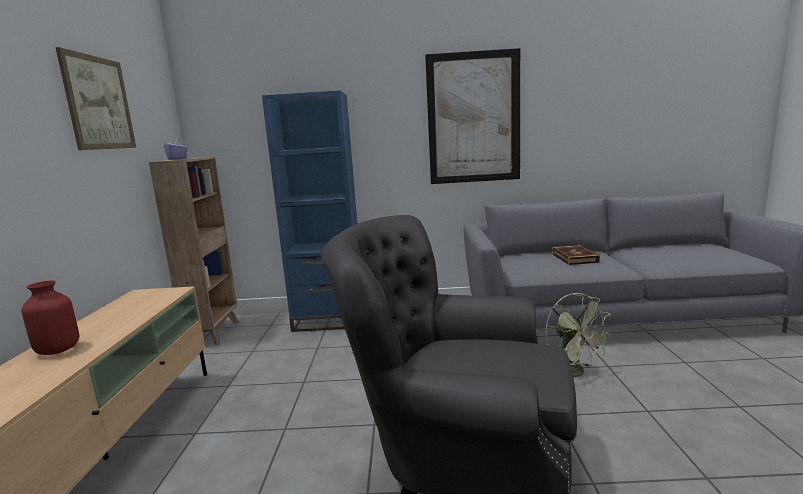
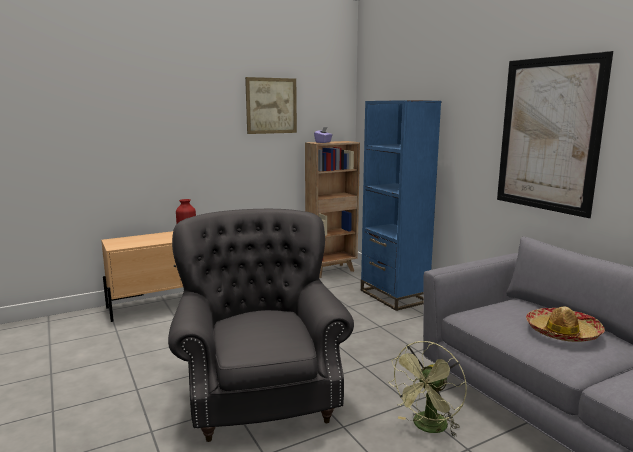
camera: 60 degrees right, 0 degrees up
(574, 258) = (562, 332): book -> hat

